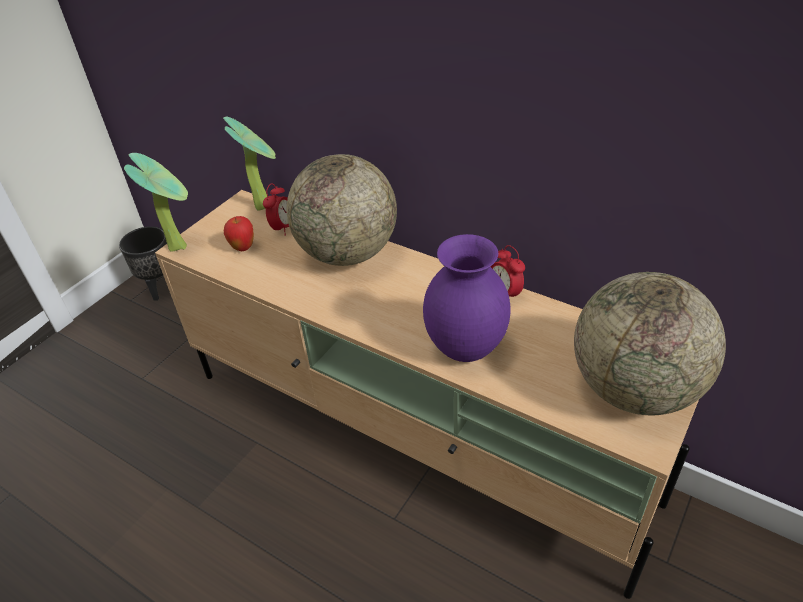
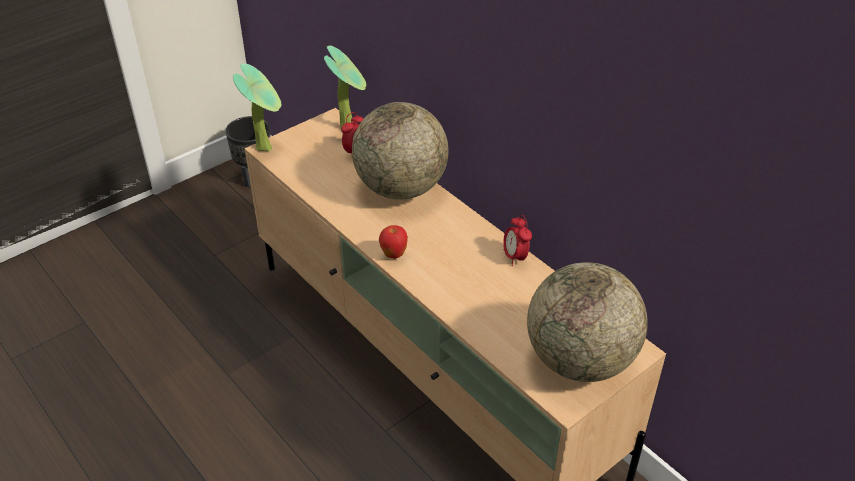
camera: 15 degrees right, 0 degrees up
(243, 248) = (316, 162): apple -> apple (394, 255)
(464, 348) = (459, 292): purple vase -> none

